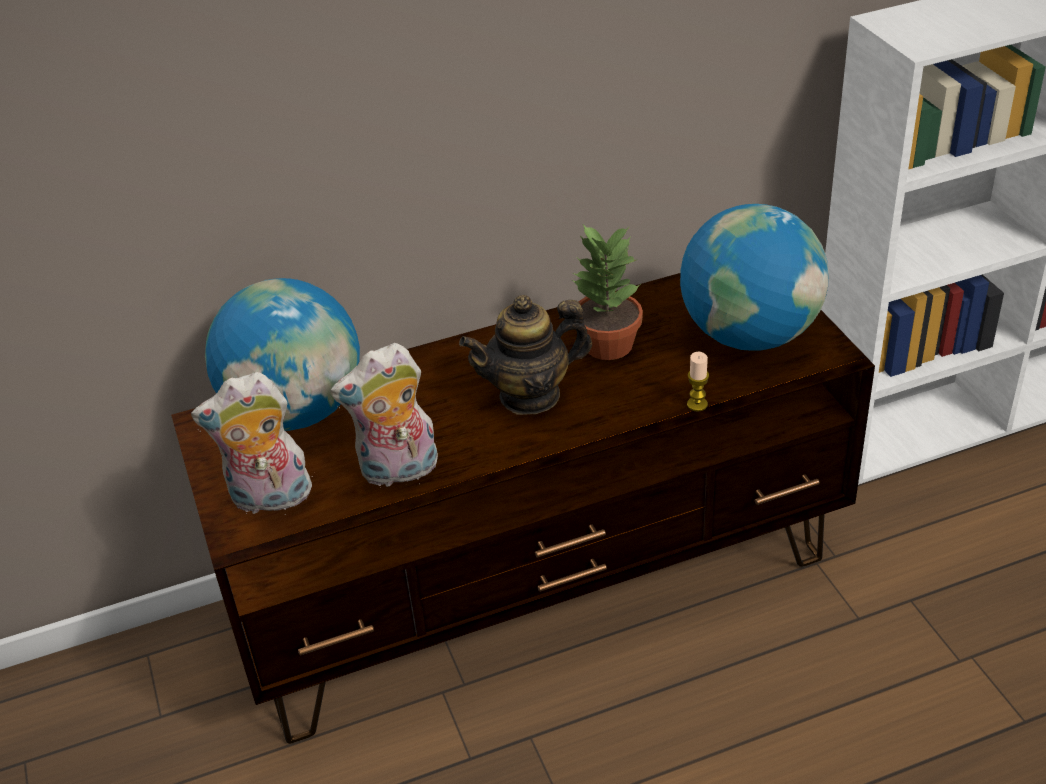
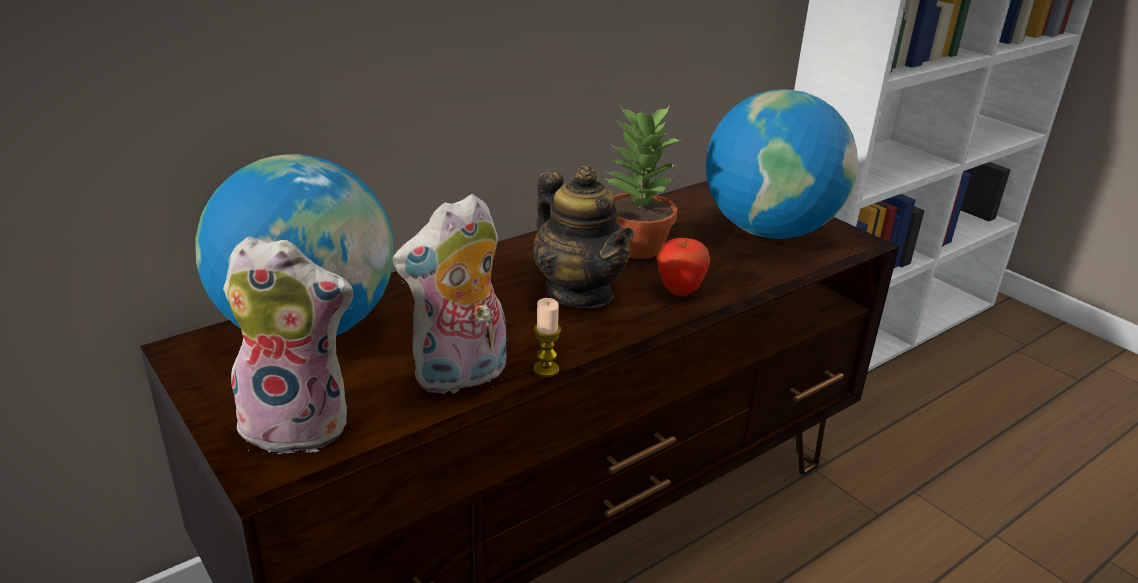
camera: 20 degrees left, 10 degrees down
(269, 499) = (300, 423): plush toy -> plush toy turned 150 degrees counterclockwise
(530, 395) = (579, 293): teapot -> teapot turned 90 degrees counterclockwise
(621, 402) = (679, 291): none -> apple
(697, 404) = (758, 287): candle -> candle (546, 369)

